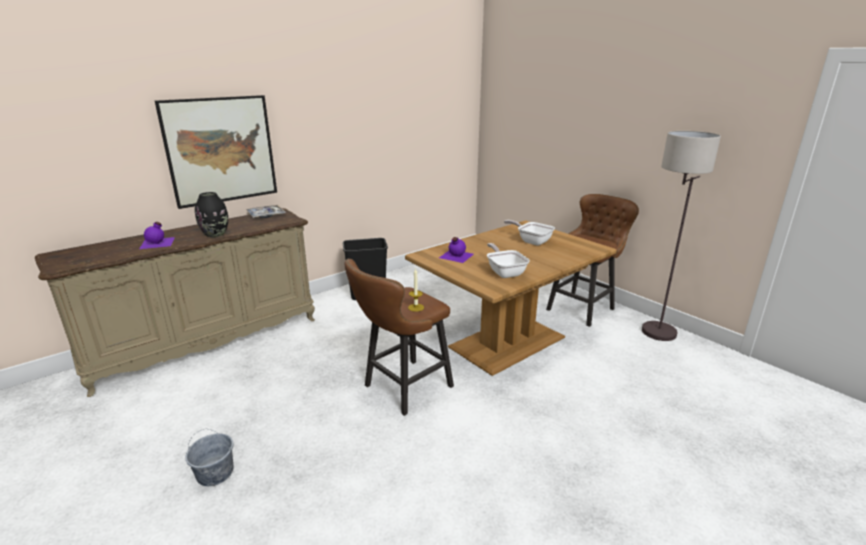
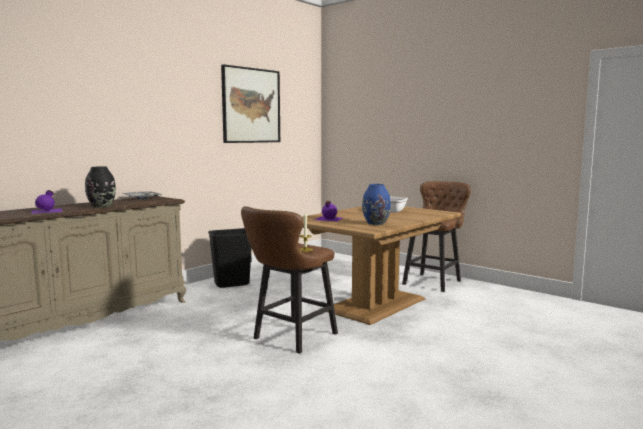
camera: 10 degrees left, 15 degrees down
(215, 473) = (126, 403): grey bucket -> none
(220, 150) = (104, 137): picture -> picture (251, 105)
(505, 272) = (376, 223): frying pan -> blue vase
(654, 336) = (500, 294): grey floor lamp -> none

